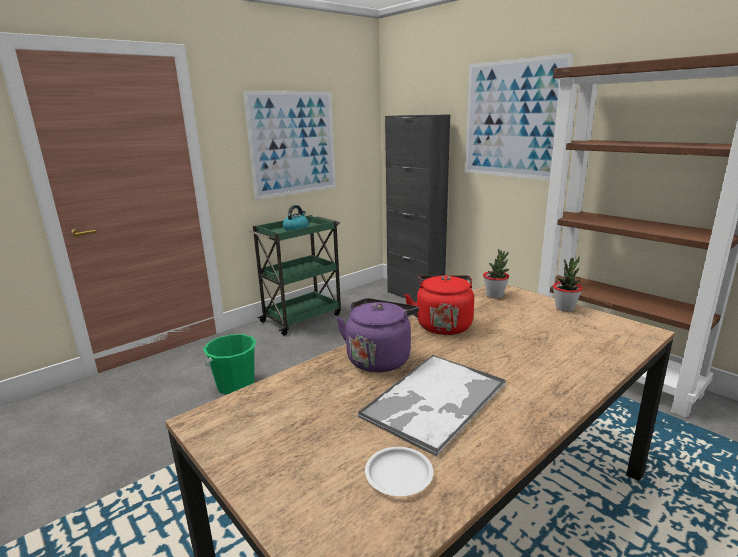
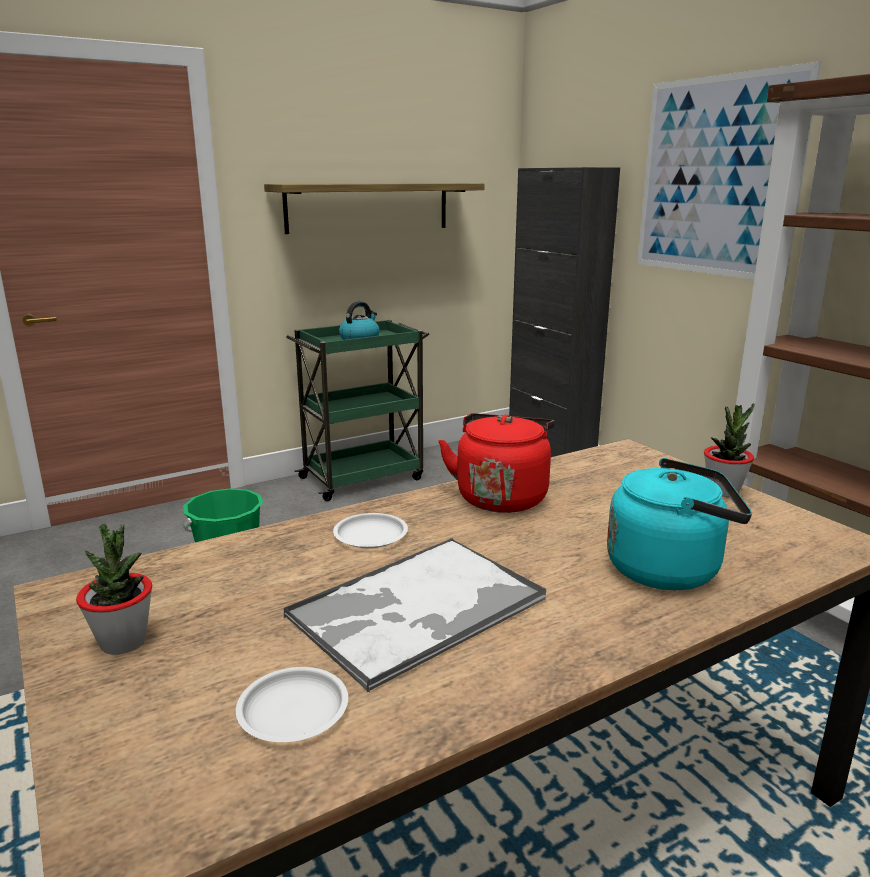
camera: 10 degrees right, 0 degrees up
(293, 143) = (368, 207): picture -> shelf
(379, 358) = (371, 535): purple kettle -> white plate
(494, 295) = (614, 460): potted plant -> potted plant (123, 642)
(562, 358) = (669, 569): none -> turquoise kettle

